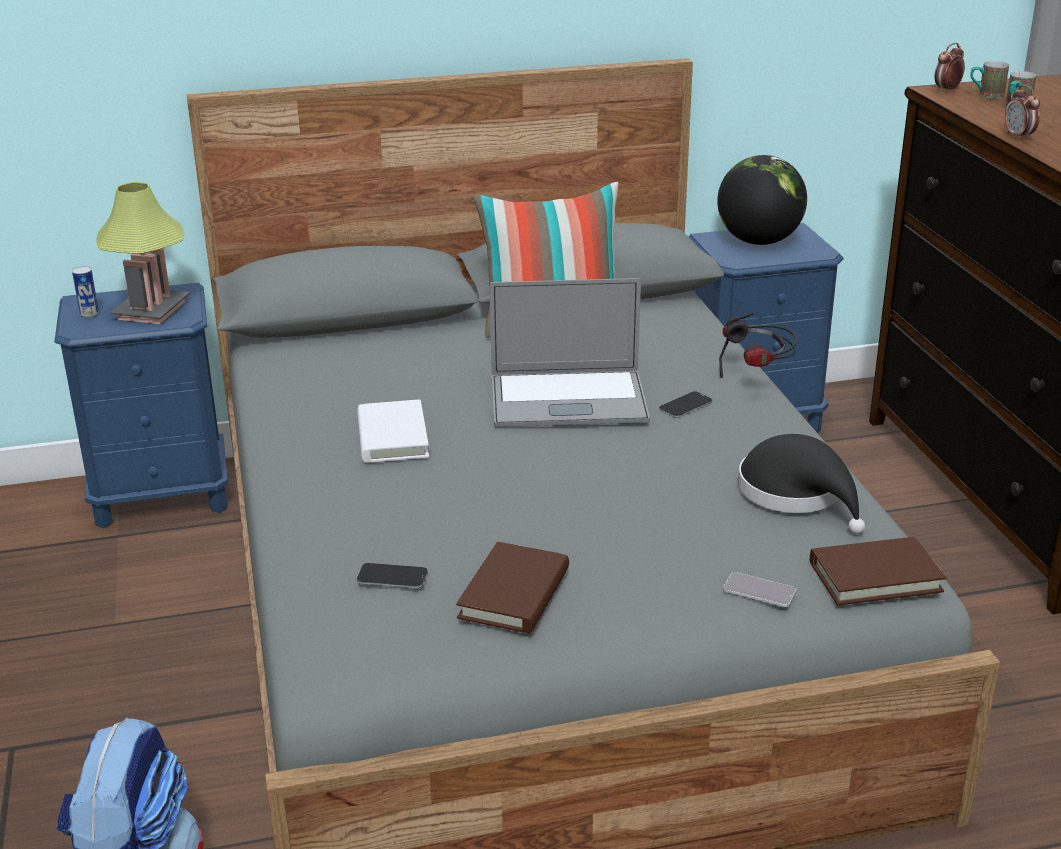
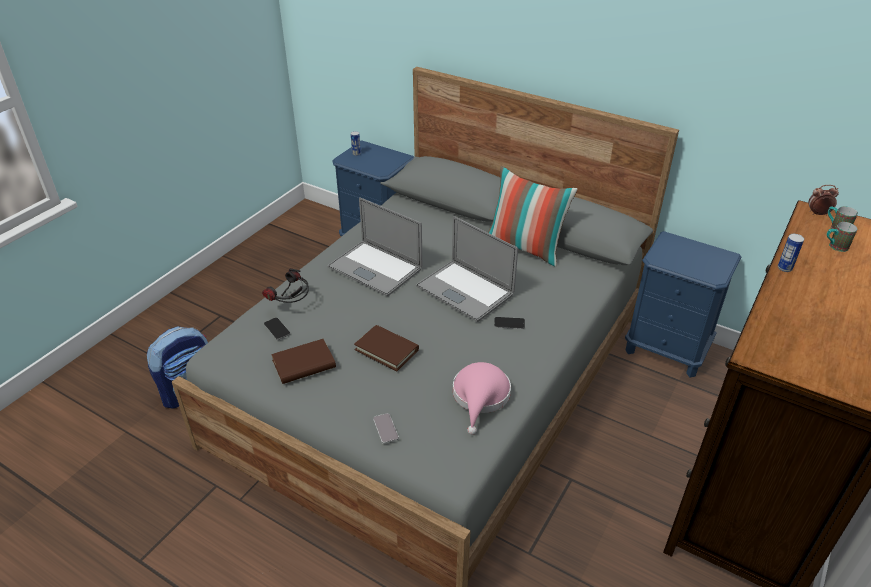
camera: 45 degrees right, 10 degrees up
(151, 310) = (378, 162): table lamp -> none
(392, 437) = (375, 268): white book -> laptop
(757, 380) = (566, 330): headphones -> headphones (291, 306)
(758, 241) = (691, 253): globe -> none
(797, 494) = (480, 397): black hat -> pink hat
(875, 576) = (442, 458): brown book -> brown book (386, 350)
(1018, 137) = (784, 268): alarm clock -> can

